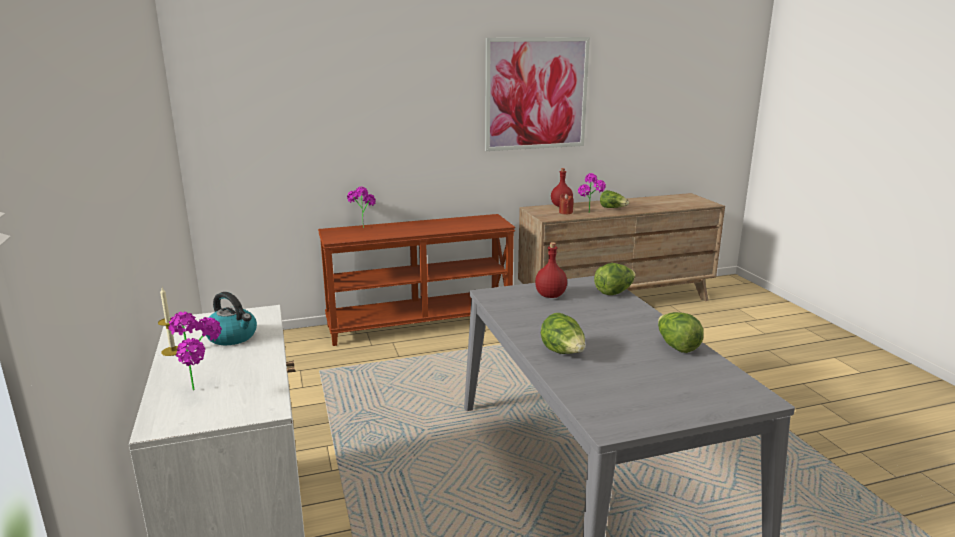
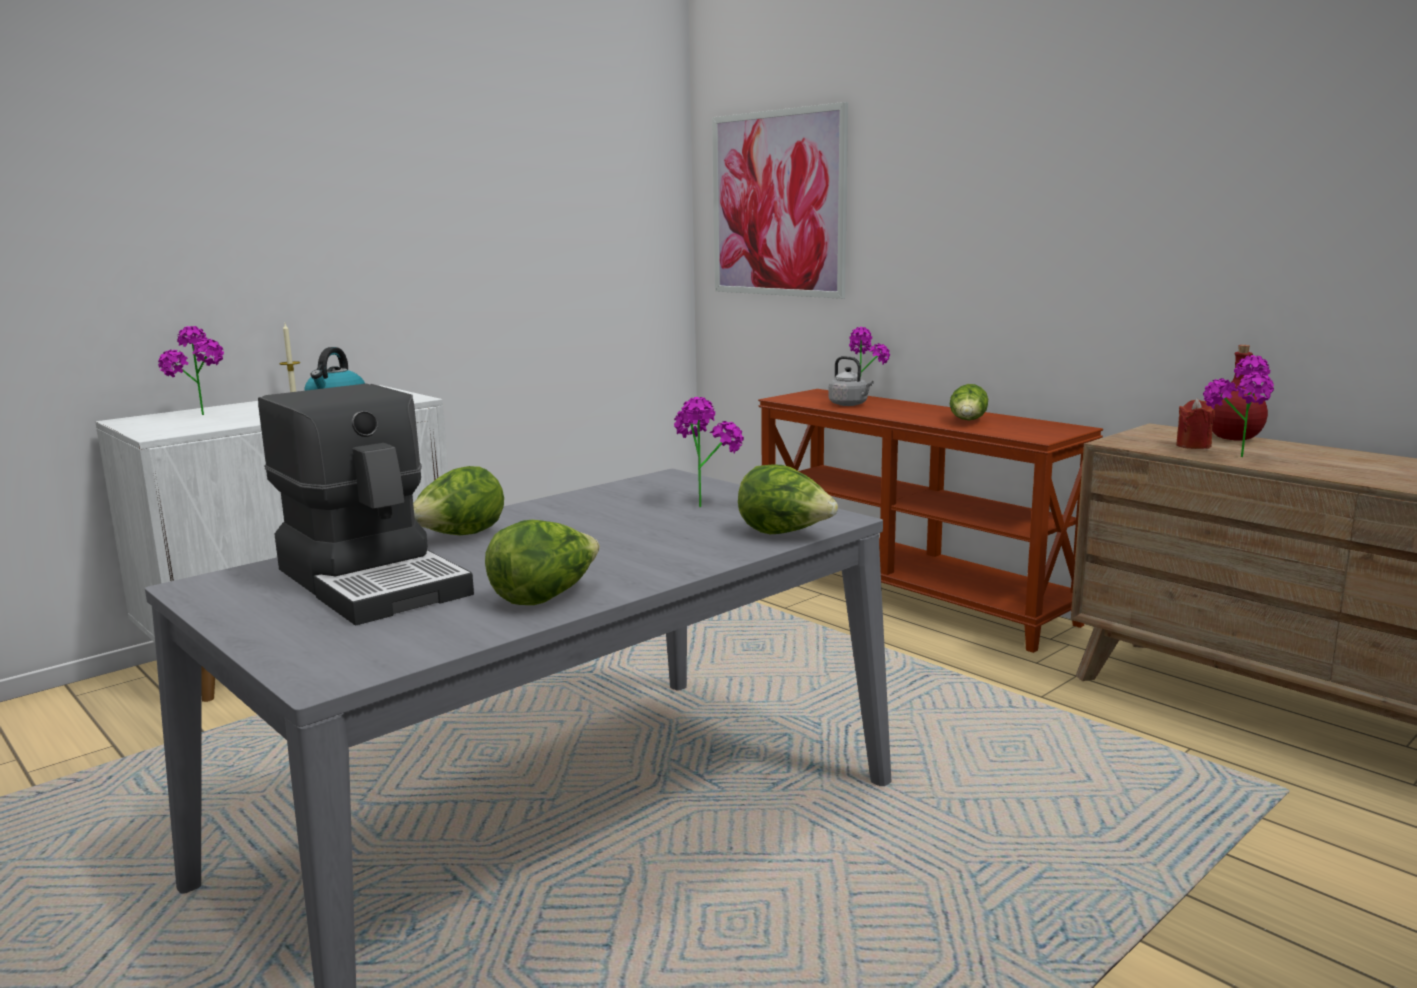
camera: 65 degrees right, 5 degrees down
(377, 232) = (850, 404): none -> grey kettle
(536, 94) = (1216, 165): picture -> picture (777, 204)
(550, 296) = (705, 503): red bottle -> potted plant
(613, 208) = (1337, 466): lettuce -> lettuce (968, 421)
(629, 380) = (374, 581): none -> coffee machine

